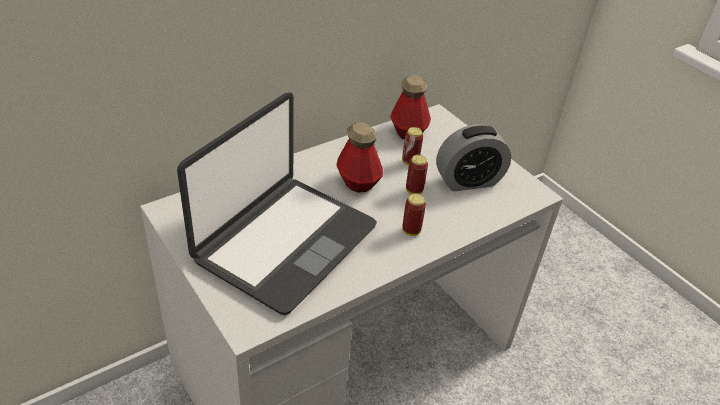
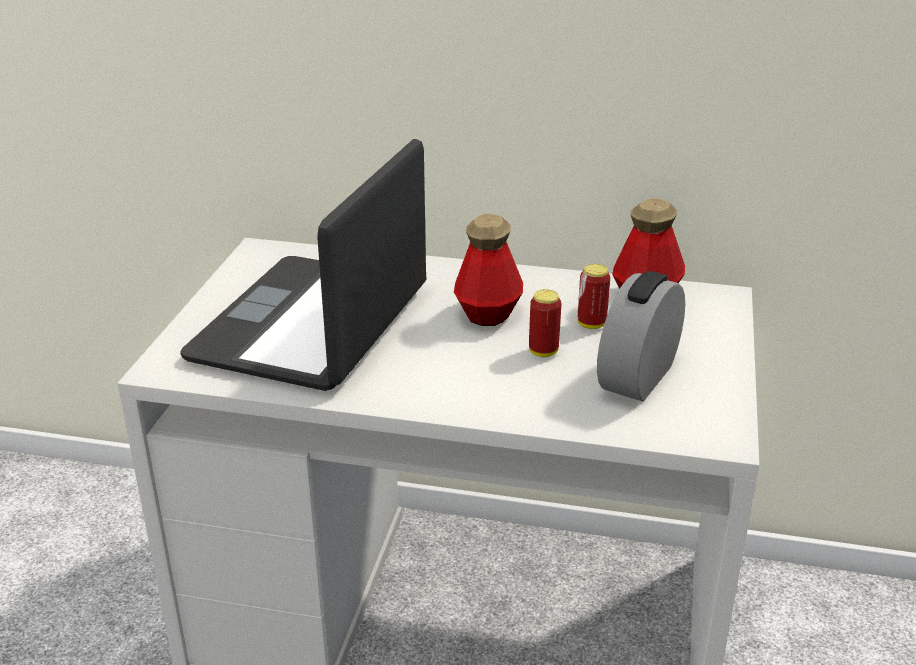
camera: 50 degrees right, 10 degrees down
(284, 242) = (314, 325): laptop -> laptop turned 120 degrees clockwise
(411, 231) = (466, 384): can -> none
(468, 181) = (638, 377): alarm clock -> alarm clock turned 90 degrees clockwise

